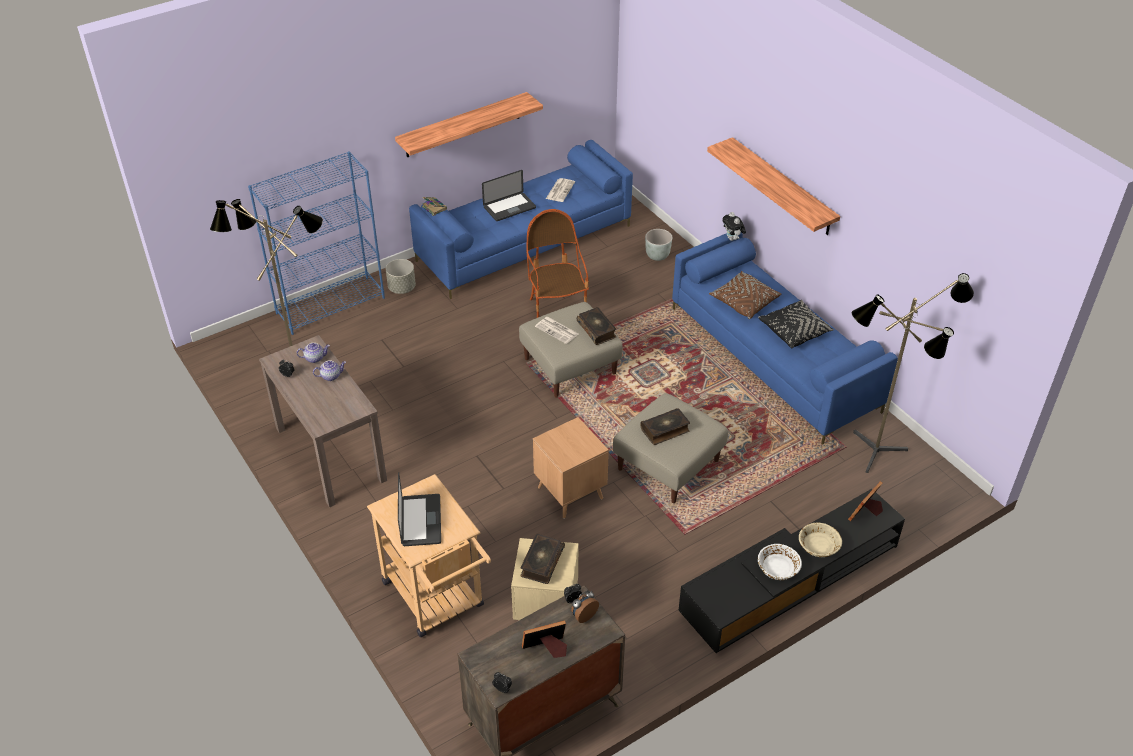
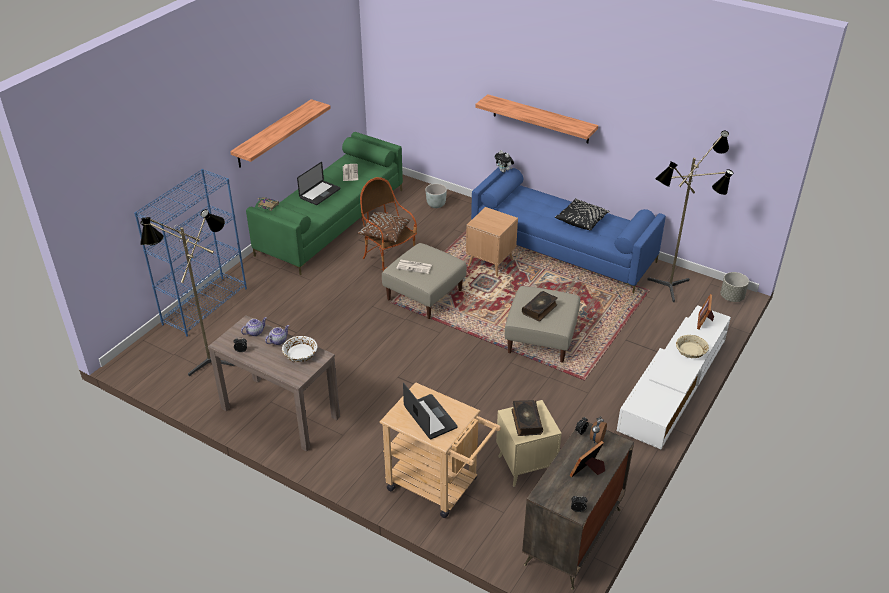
camera: 25 degrees left, 5 degrees down
(402, 288) = (256, 278): grey planter -> grey planter (732, 297)
(524, 242) = (331, 221): blue sofa -> green sofa
(570, 493) = (485, 380): brown side table -> brown side table (490, 262)
(597, 330) = (443, 258): book -> none
(744, 302) = (534, 211): brown pillow -> brown pillow (384, 233)
(778, 568) = (675, 374): white bowl -> white bowl (300, 354)
(790, 578) = (673, 384): black tv stand -> white tv stand

